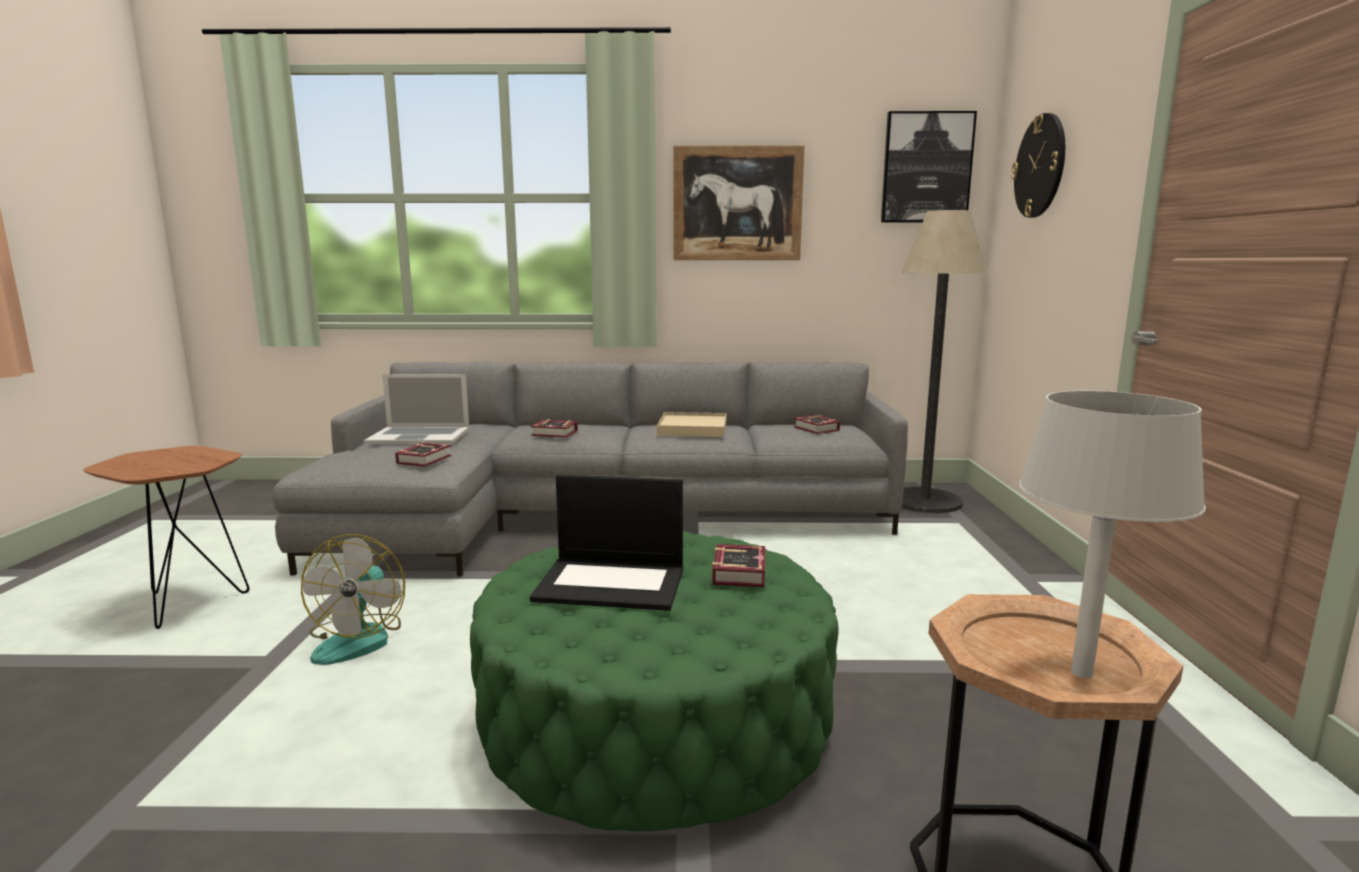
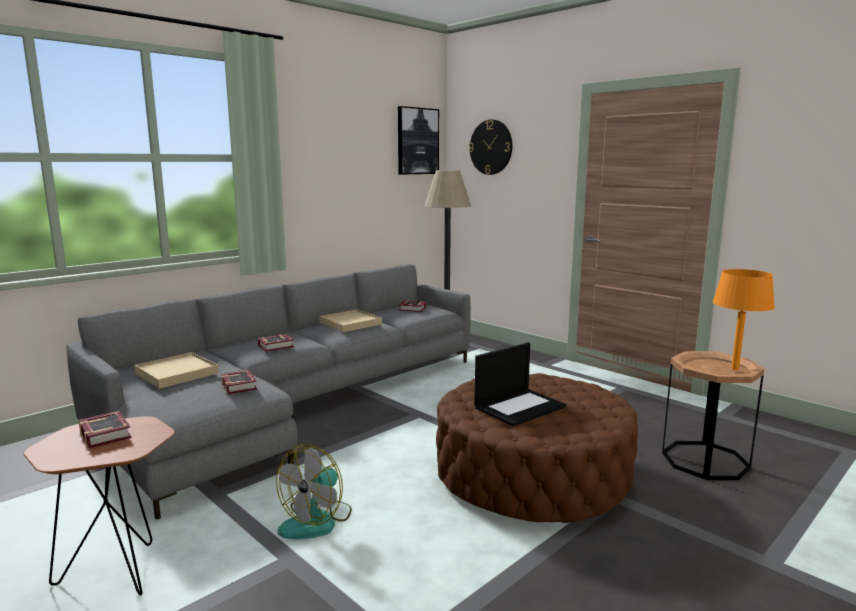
camera: 45 degrees left, 0 degrees up
(359, 638) = (317, 521): fan -> fan turned 75 degrees clockwise
(419, 436) = (177, 373): laptop -> beige tray
(655, 715) = (532, 473): green ottoman -> brown ottoman
(737, 204) = (322, 163): picture -> none
(741, 571) = (548, 384): book -> book (106, 433)
(1081, 673) = (734, 369): grey table lamp -> orange table lamp

